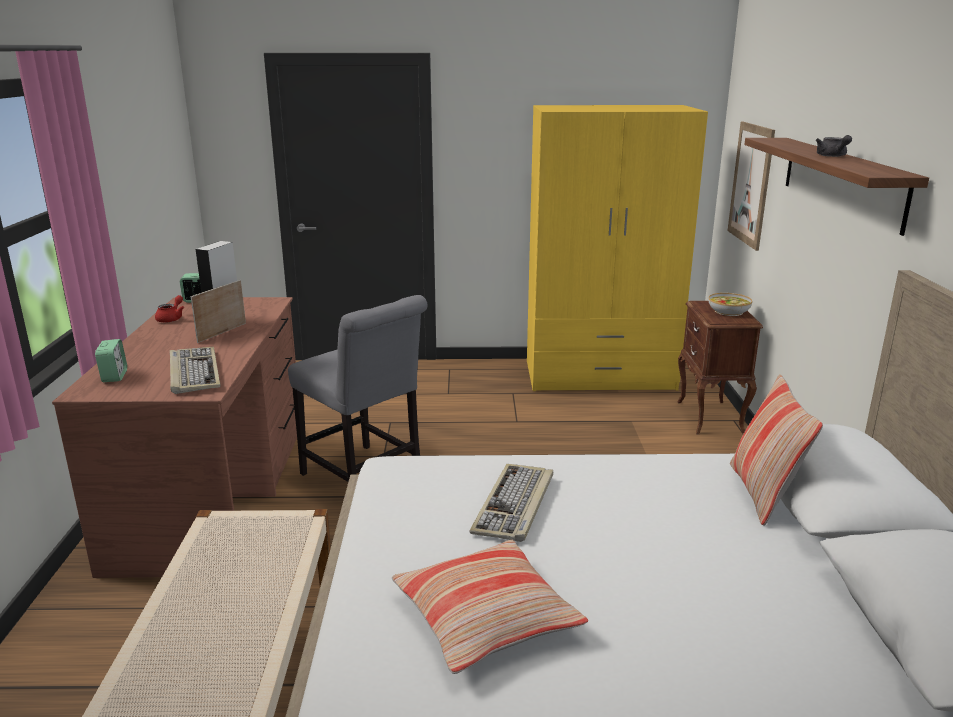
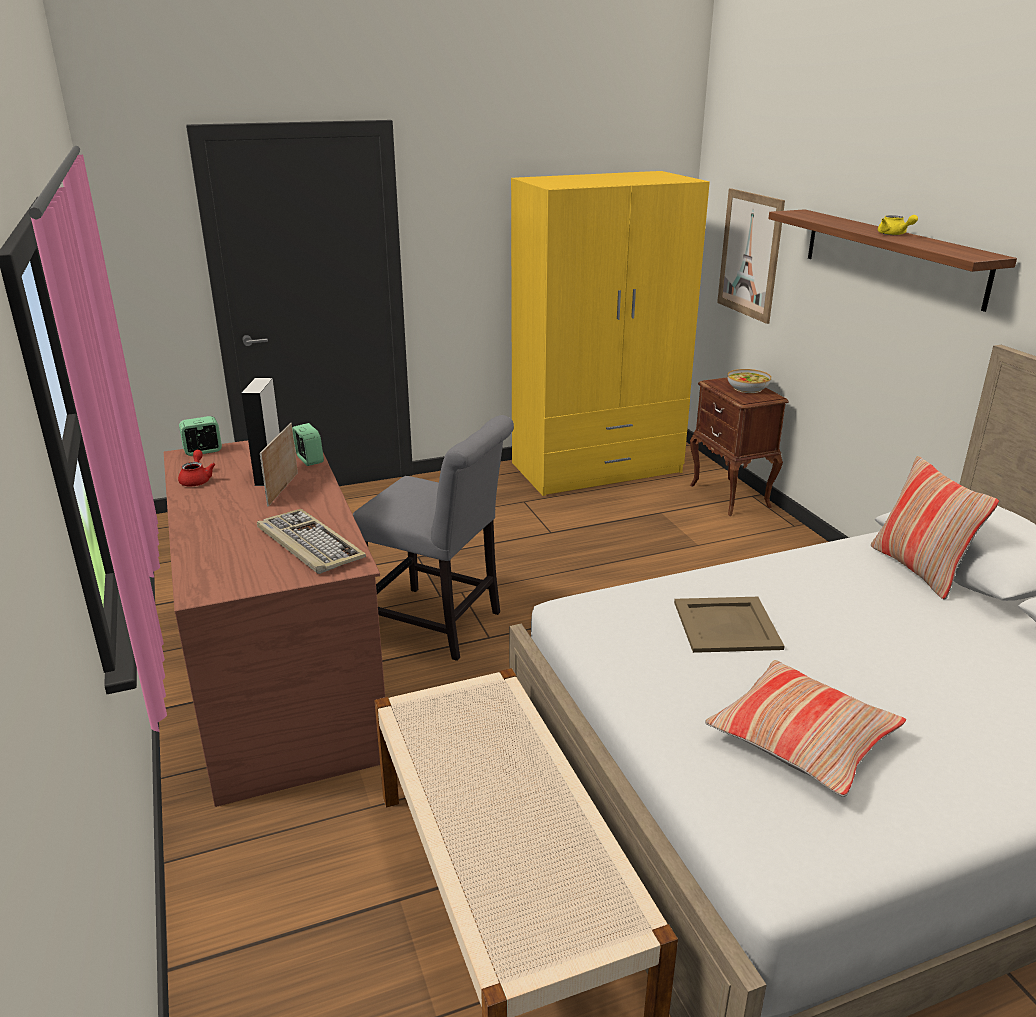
camera: 20 degrees left, 5 degrees up
(114, 376) = (216, 565): alarm clock -> alarm clock (309, 460)
(515, 505) = (727, 625): keyboard -> beige tray
(832, 156) = (894, 234): grey teapot -> yellow teapot

